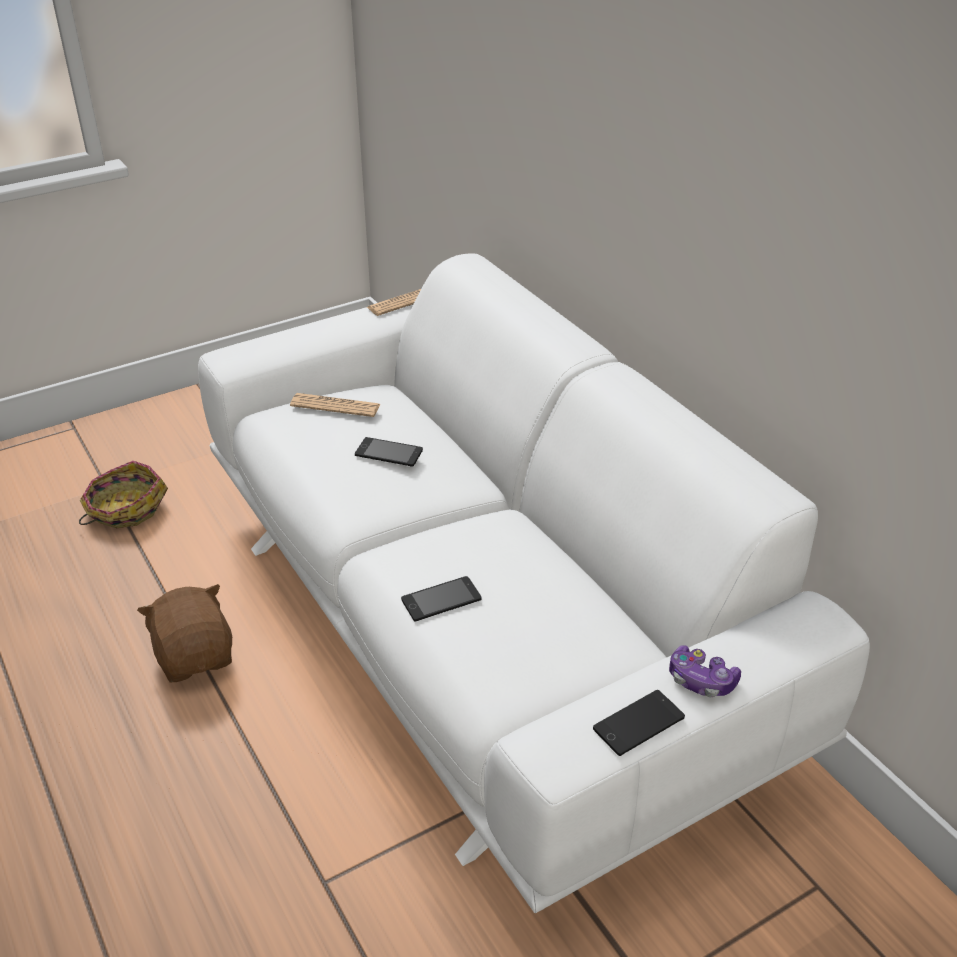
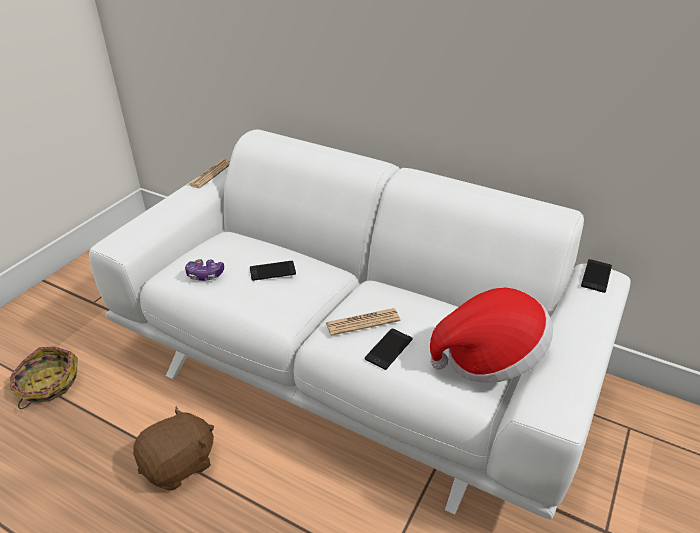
camera: 30 degrees left, 0 degrees up
(195, 656) = (179, 464): brown plush toy -> brown plush toy turned 105 degrees clockwise
(335, 406) = (209, 254): newspaper -> newspaper (362, 322)
(559, 662) = (488, 358): none -> hat
(638, 723) = (579, 372): phone -> phone (596, 276)
(701, 680) = (584, 333): game controller -> game controller (205, 275)

